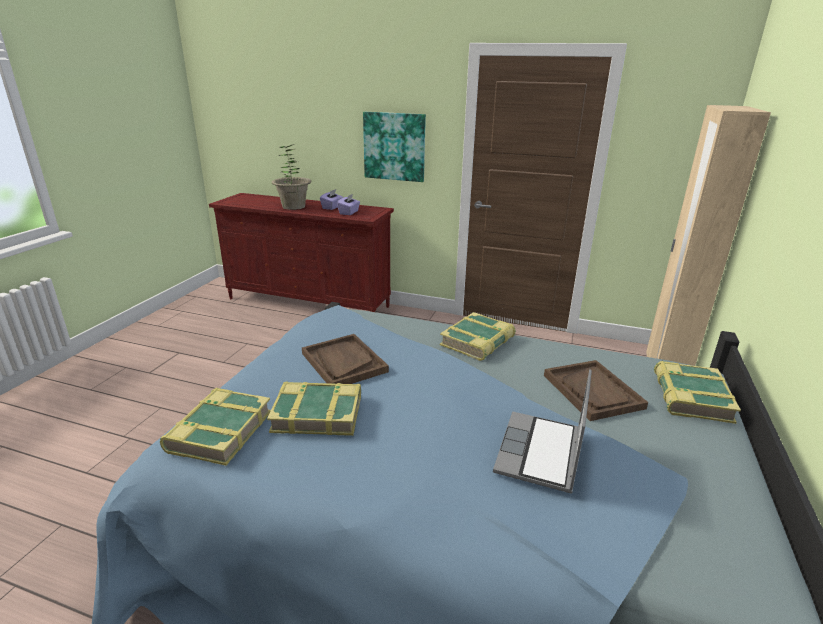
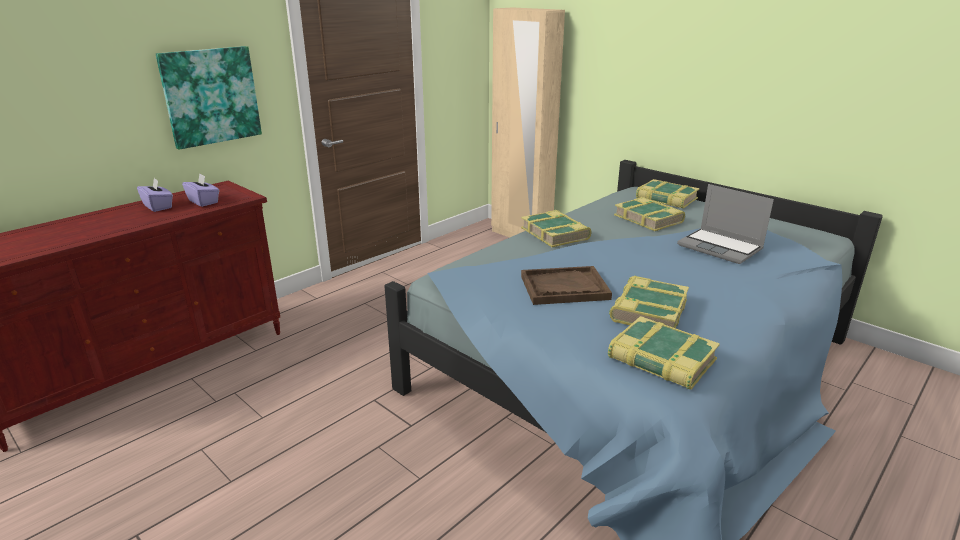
camera: 65 degrees left, 0 degrees up
(293, 207) = (102, 227): potted plant -> none
(593, 391) = (648, 219): brown tray -> book

